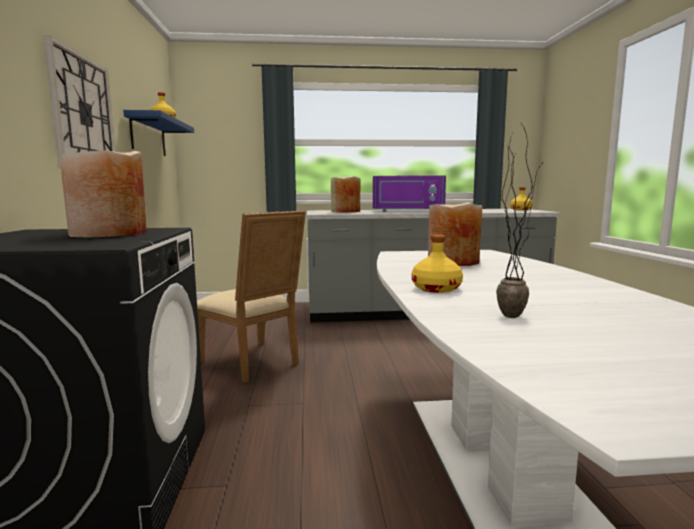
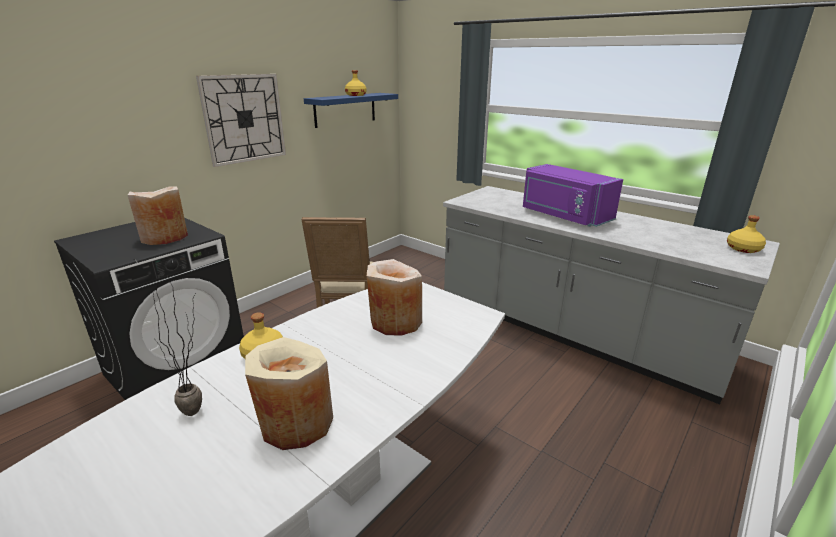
camera: 45 degrees right, 15 degrees up
(345, 211) = (501, 200): beige vase -> beige vase (296, 422)

